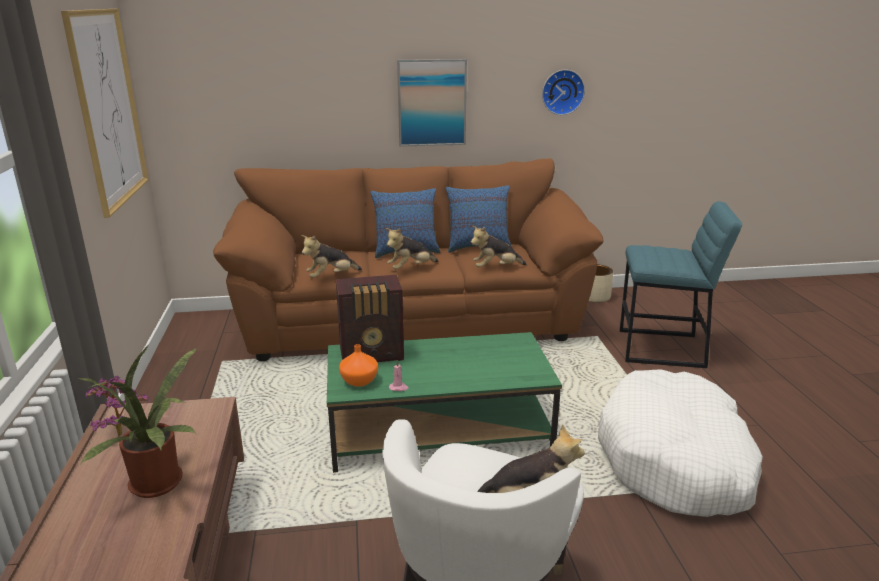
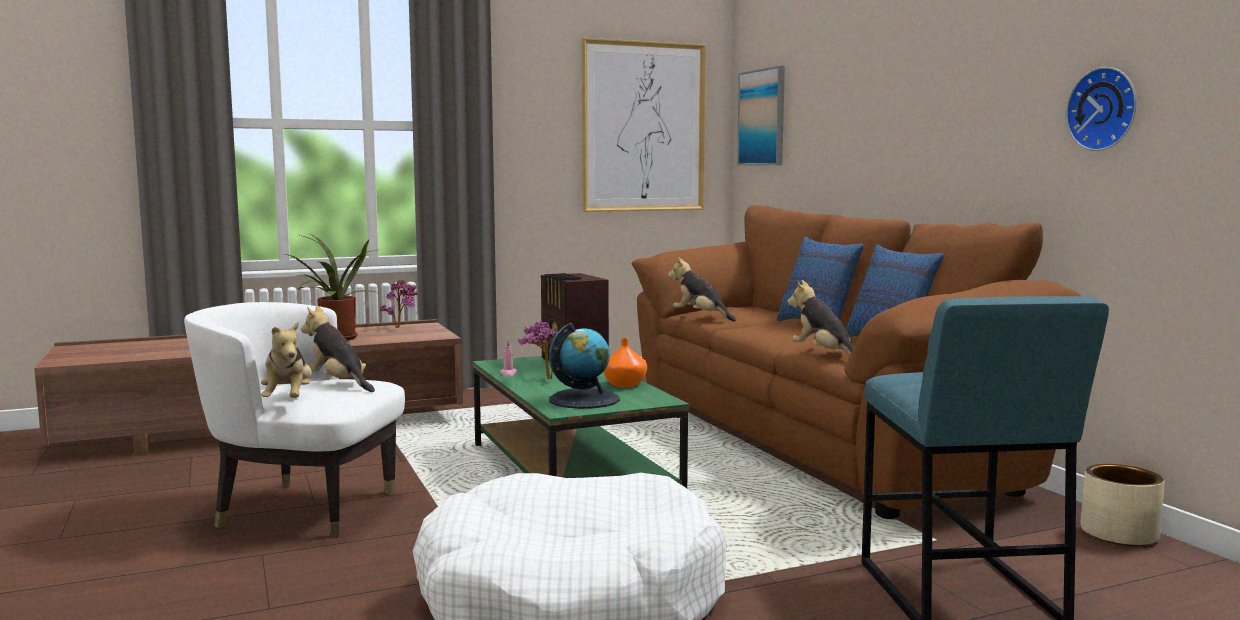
camera: 75 degrees right, 15 degrees down
(358, 381) = (515, 364): orange vase -> orange vase (623, 384)
(410, 268) = (762, 331): plush toy -> plush toy (339, 384)
(430, 373) = (544, 379): none -> potted plant
(432, 103) = (934, 133): picture -> picture (762, 117)
(509, 365) = (584, 399): none -> globe

